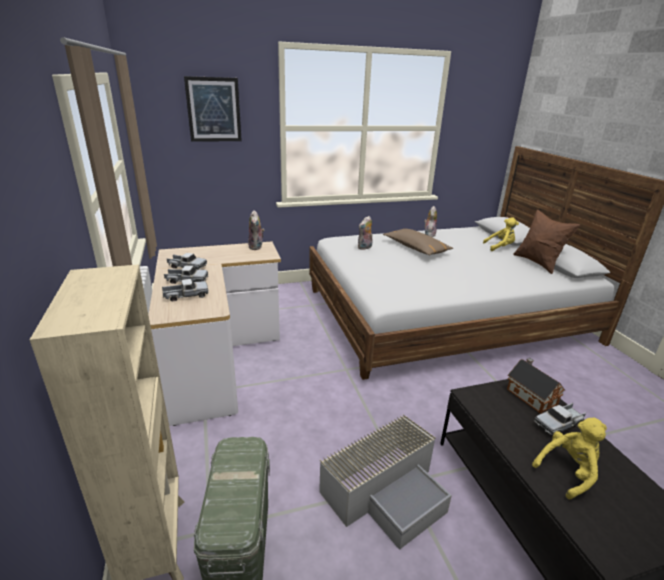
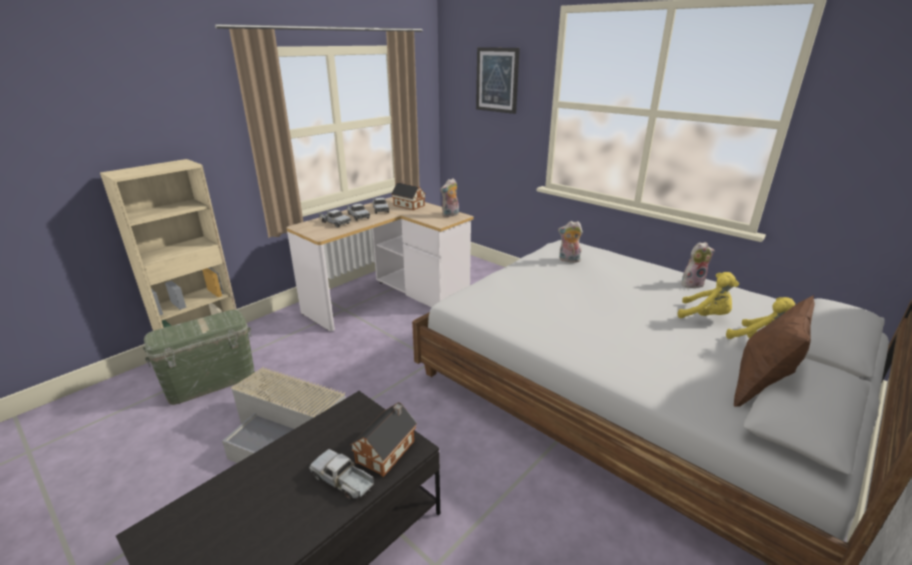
camera: 60 degrees right, 0 degrees up
(199, 254) = (408, 205): none -> toy house
(416, 248) = (623, 285): brown pillow -> none
(567, 471) = (261, 494): yellow plush toy -> yellow plush toy (705, 316)

